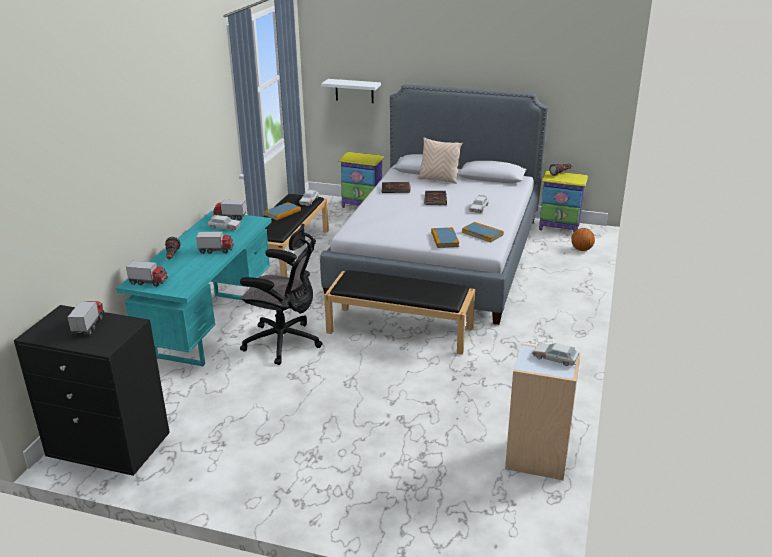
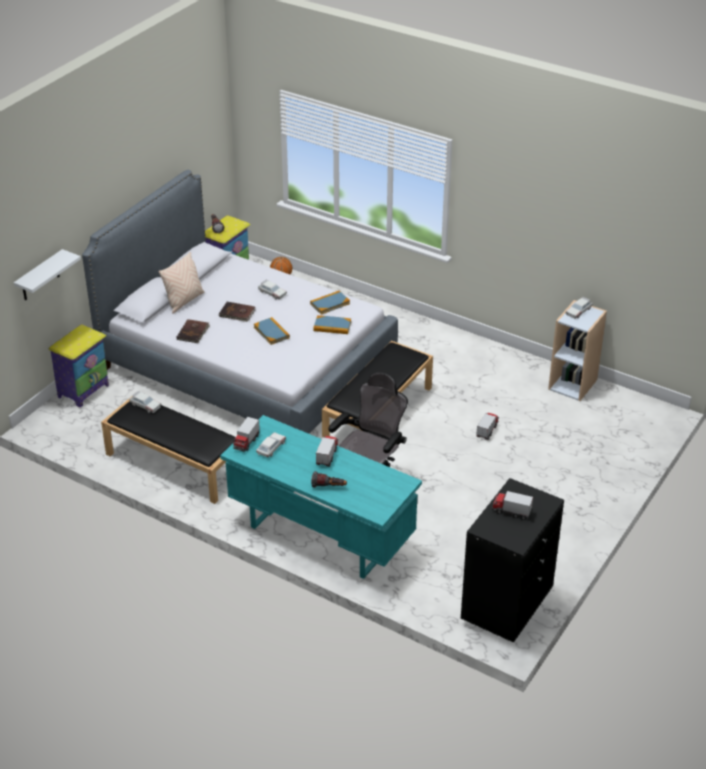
camera: 75 degrees left, 10 degrees up
(149, 282) = (379, 503): toy truck -> toy truck (487, 431)
(282, 213) = (169, 428): book -> book (271, 332)

